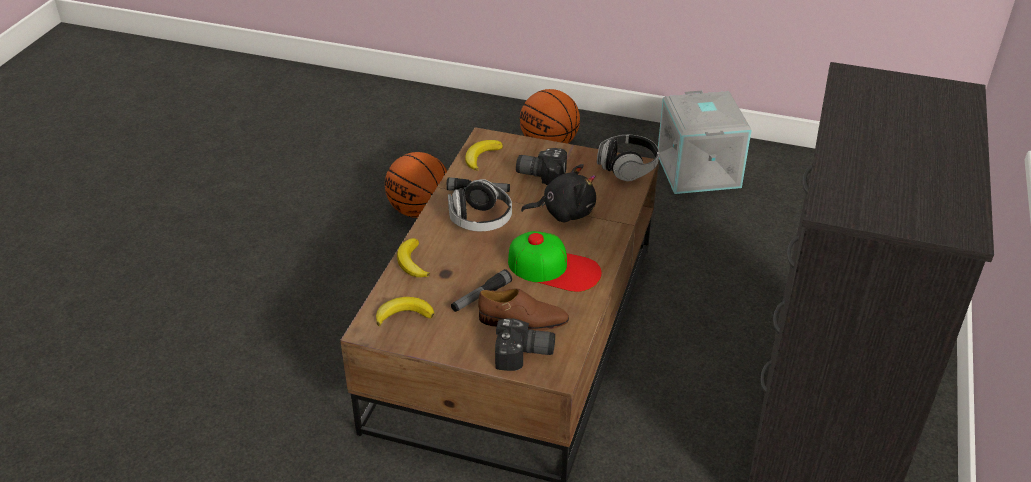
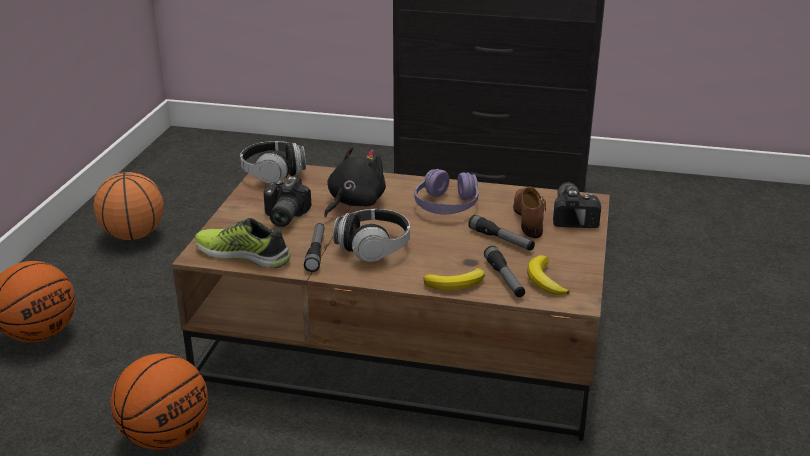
camera: 95 degrees left, 10 degrees down
(413, 290) = (504, 278): none -> flashlight
(481, 157) = (244, 254): banana -> shoe
(554, 268) = (446, 205): cap -> purple headphones
(564, 212) = (354, 203): black plush toy -> black plush toy turned 45 degrees clockwise
(700, 171) = (133, 235): grey storage box -> basketball

